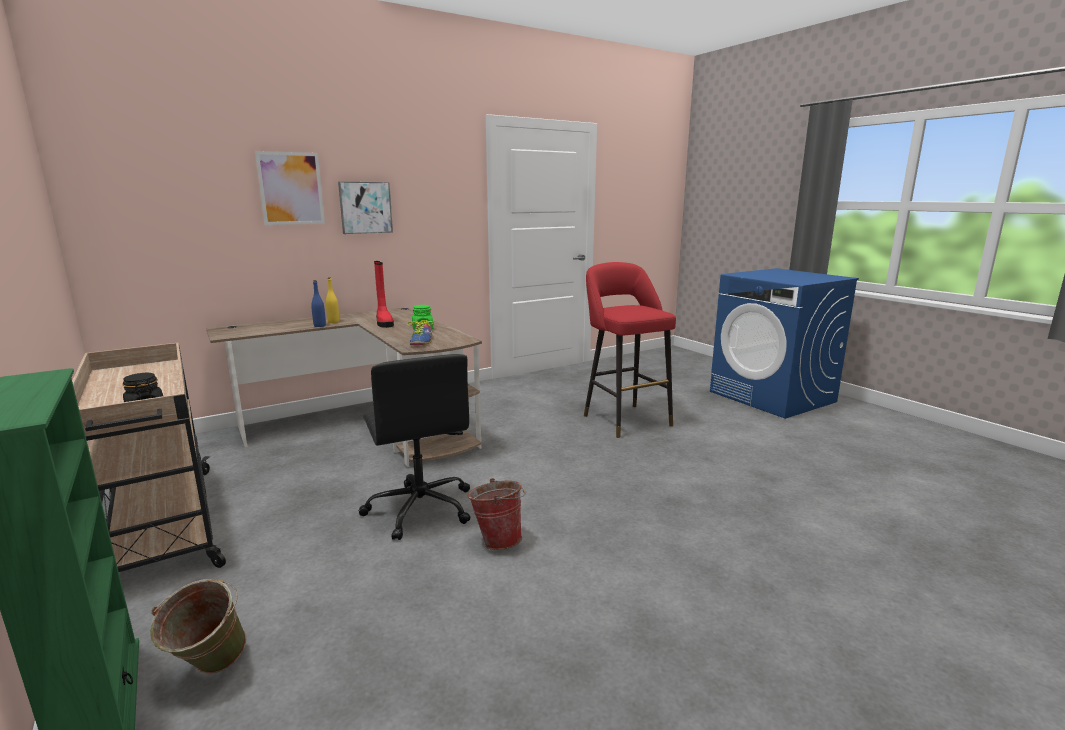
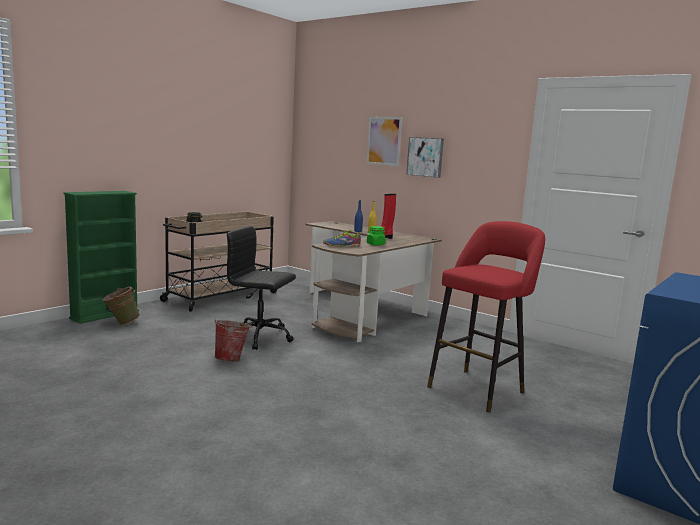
camera: 70 degrees right, 5 degrees down
(420, 508) = (260, 337): black office chair -> black office chair turned 60 degrees clockwise

